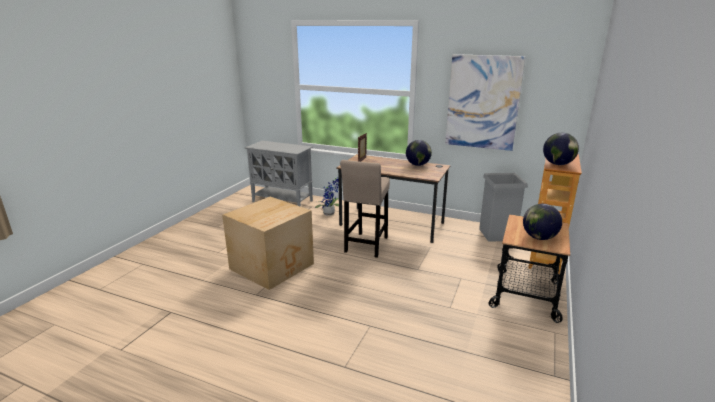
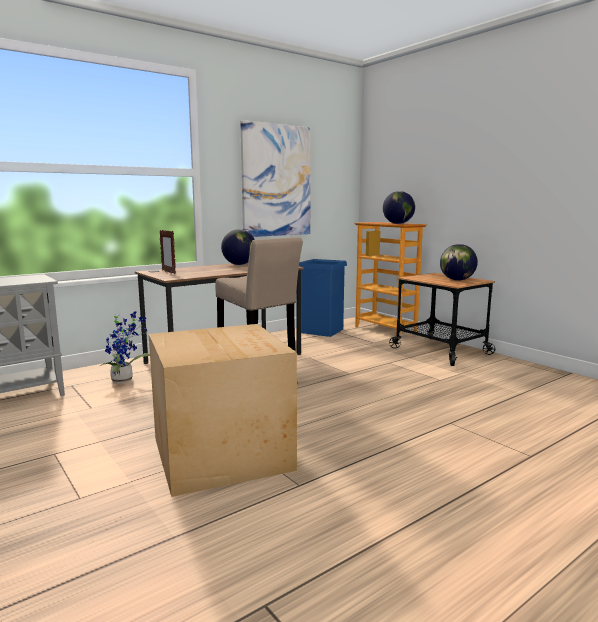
camera: 60 degrees left, 10 degrees down
(497, 234) = (322, 331): grey trash can -> blue trash can

